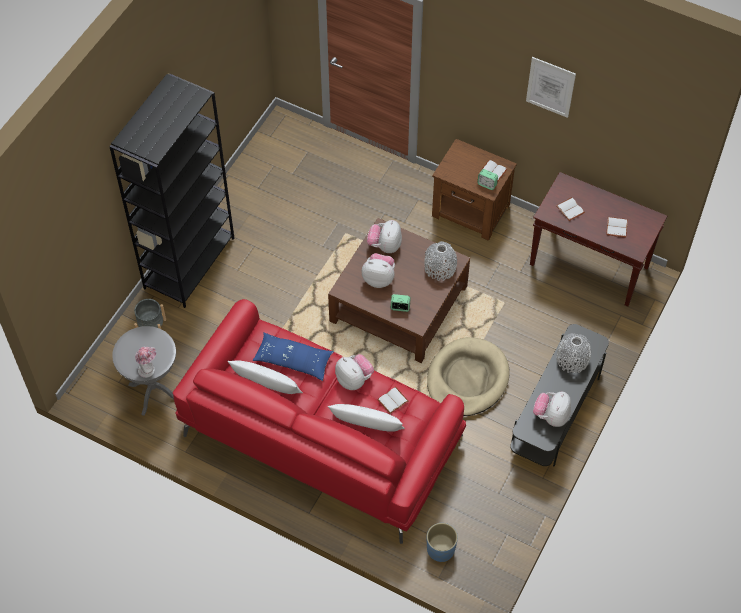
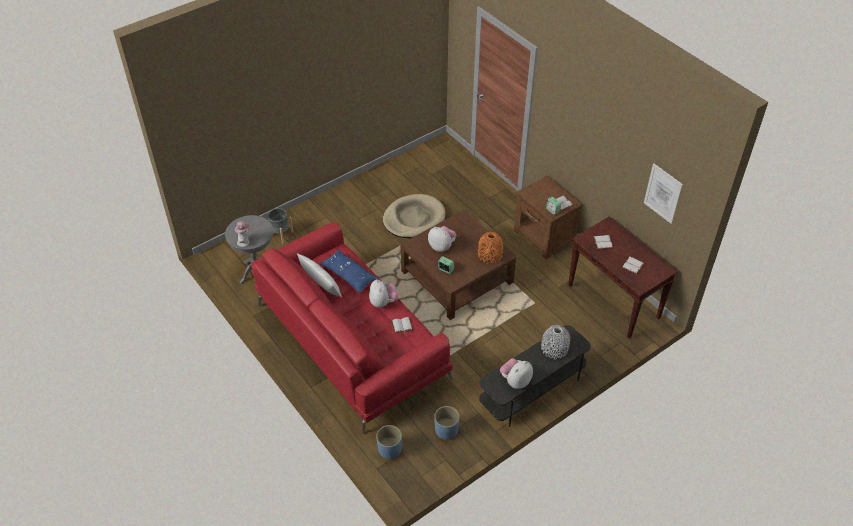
camera: 25 degrees right, 10 degrees down
(189, 262) = (330, 203): black bookcase -> none
(366, 424) = (374, 334): white pillow -> none
(385, 246) = (458, 228): plush toy -> none
(440, 268) = (490, 254): grey vase -> orange vase
(467, 379) = (477, 343): beige dog bed -> beige dog bed (414, 219)
(490, 500) = (446, 430): none -> blue planter
(550, 87) = (610, 136): picture -> picture (663, 193)

